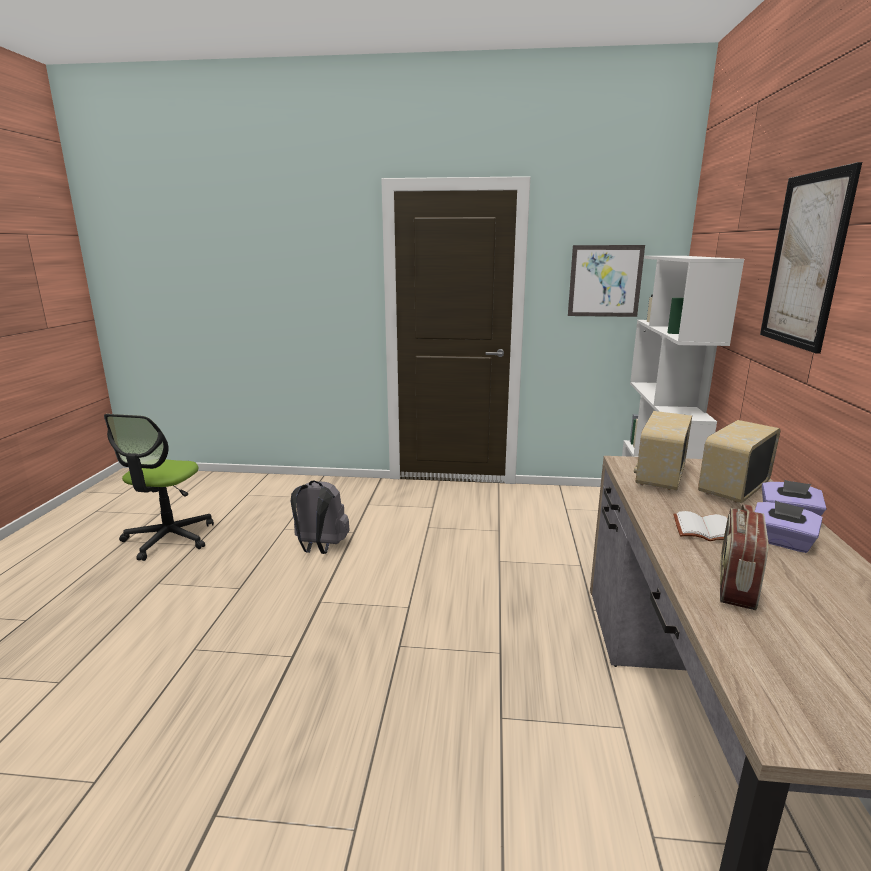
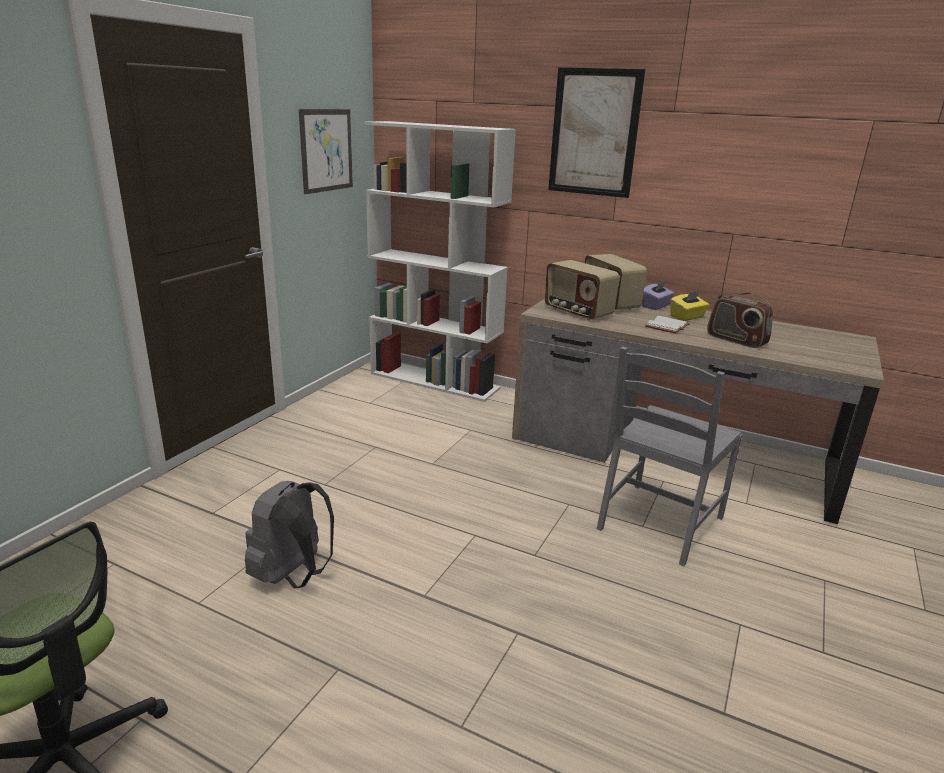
camera: 70 degrees left, 5 degrees up
(518, 732) = (659, 523): none -> grey chair
(781, 542) = (687, 317): purple tissue box -> yellow tissue box

